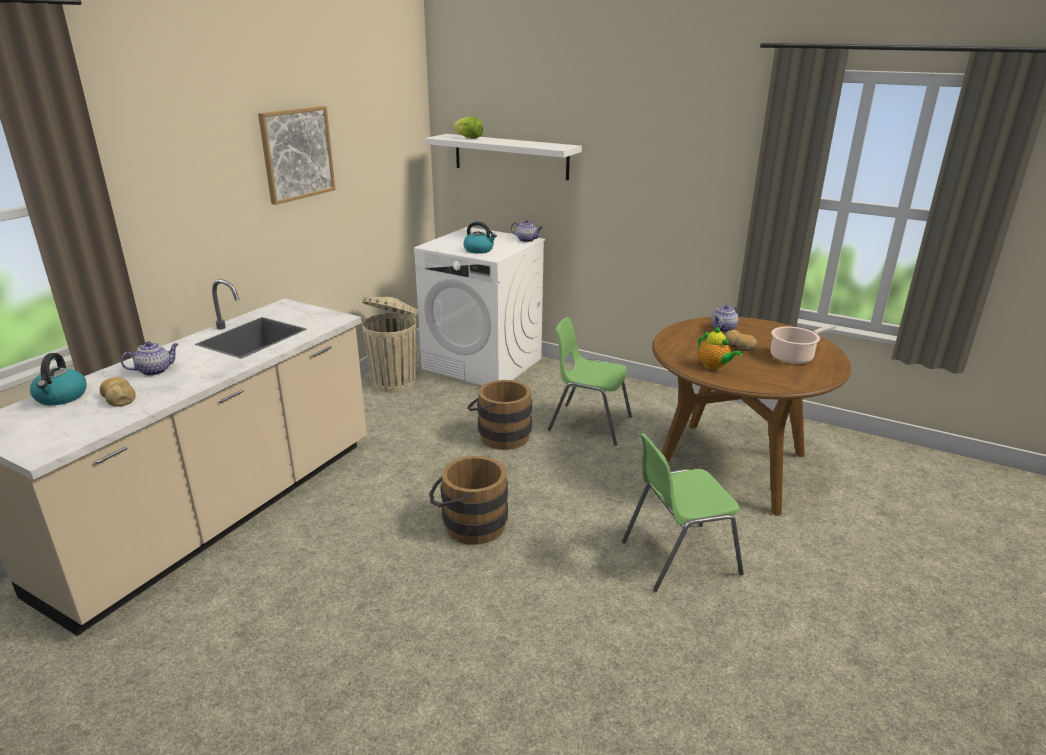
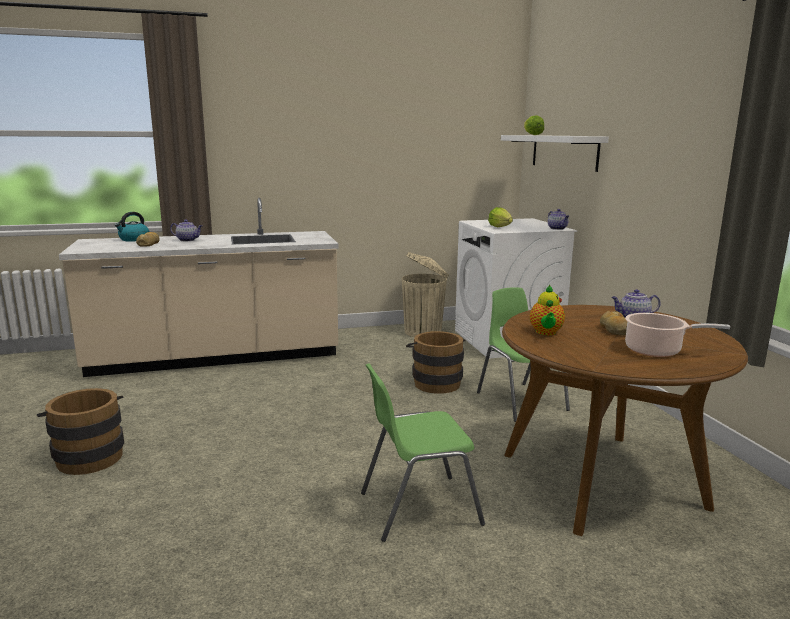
camera: 45 degrees right, 10 degrees down
(297, 154) = (370, 131): picture -> none
(469, 524) = (317, 417): brown bucket -> brown bucket (88, 456)
(479, 250) = (500, 227): kettle -> lettuce
(677, 557) = (417, 508): green chair -> green chair turned 45 degrees counterclockwise

